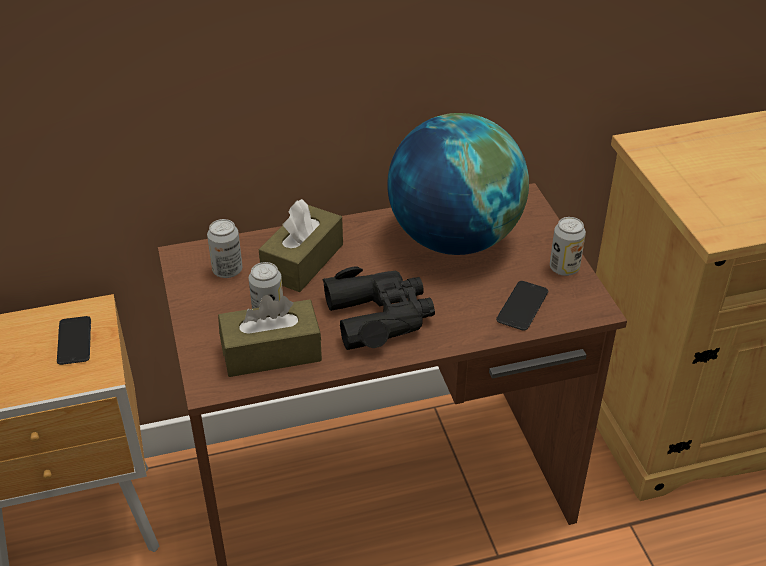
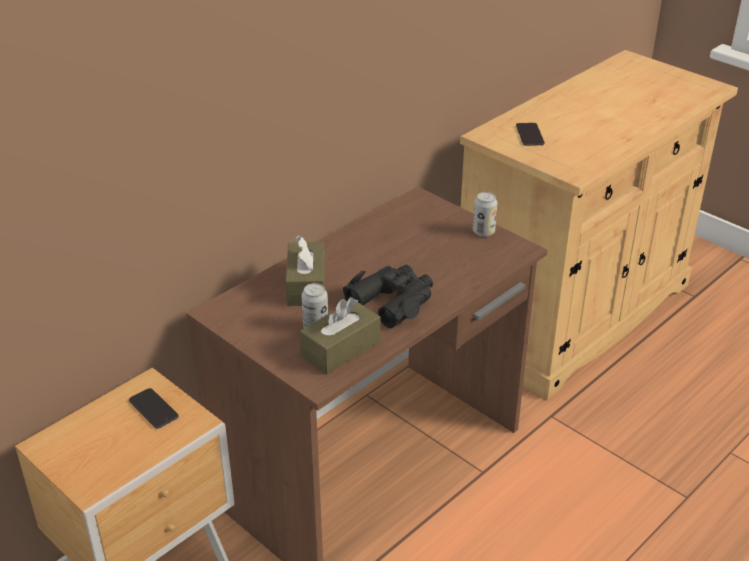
camera: 30 degrees left, 5 degrees down
(227, 270) = (257, 310): can -> none
(454, 239) = (397, 237): globe -> none
(522, 306) = (478, 263): phone -> phone (529, 135)

